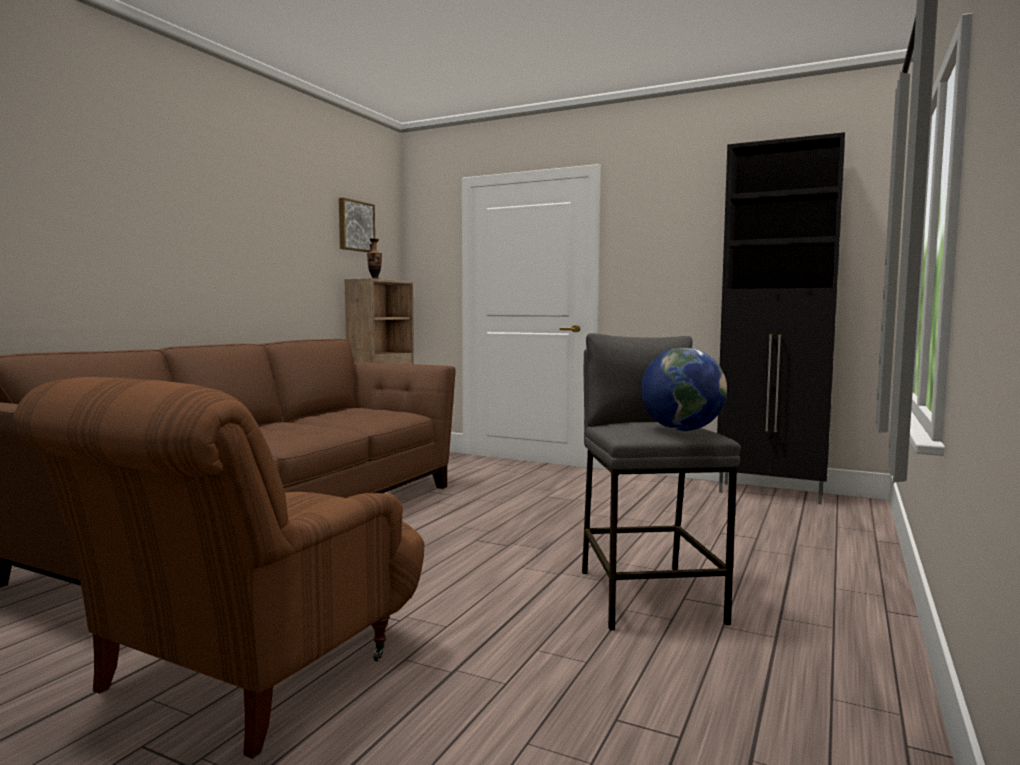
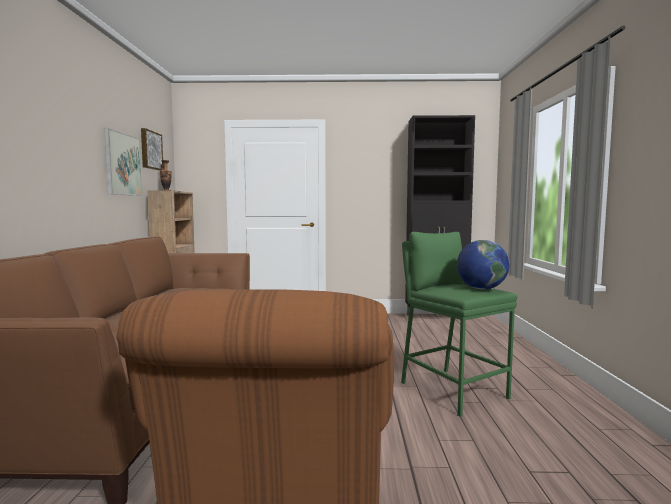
camera: 25 degrees left, 0 degrees up
(305, 246) = (123, 164): none -> picture
(648, 595) = (452, 390): grey stool -> green stool

